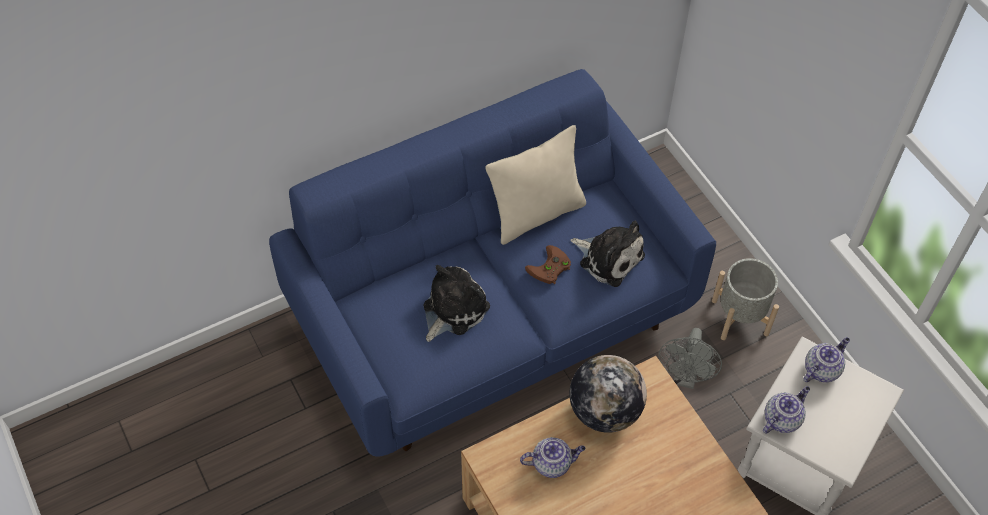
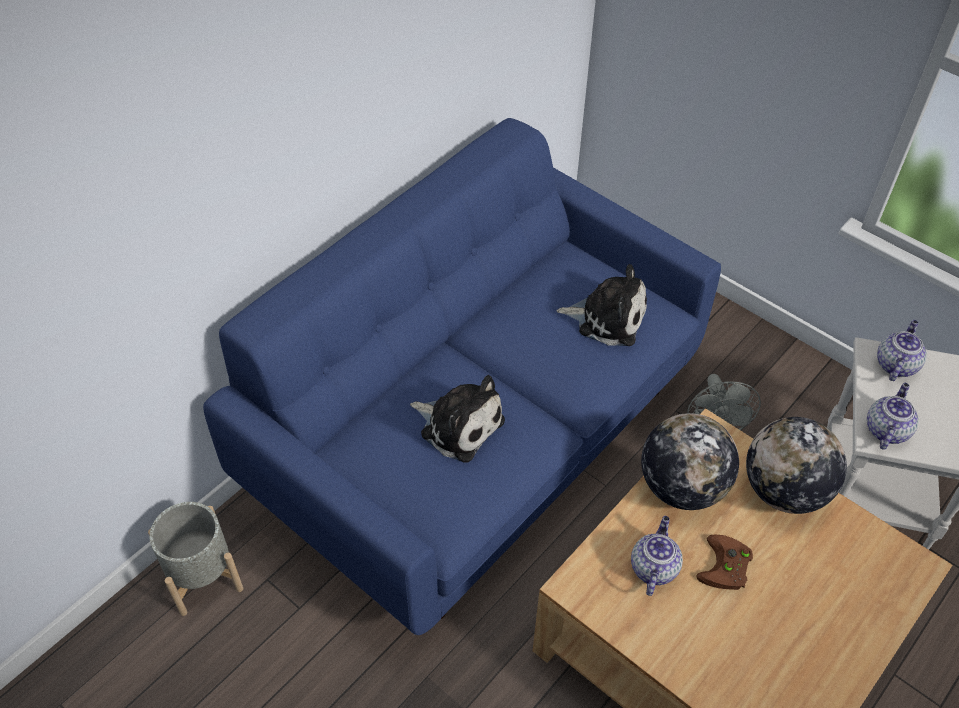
camera: 20 degrees left, 5 degrees down
(452, 309) = (458, 425): plush toy -> plush toy turned 105 degrees clockwise
(536, 214) = (505, 295): beige pillow -> none
(549, 269) = (548, 348): brown game controller -> brown game controller (726, 568)
(552, 463) = (653, 567): teapot -> teapot turned 45 degrees counterclockwise
(683, 440) = (784, 491): none -> globe
(739, 317) = (735, 356): grey planter -> grey planter (202, 577)

